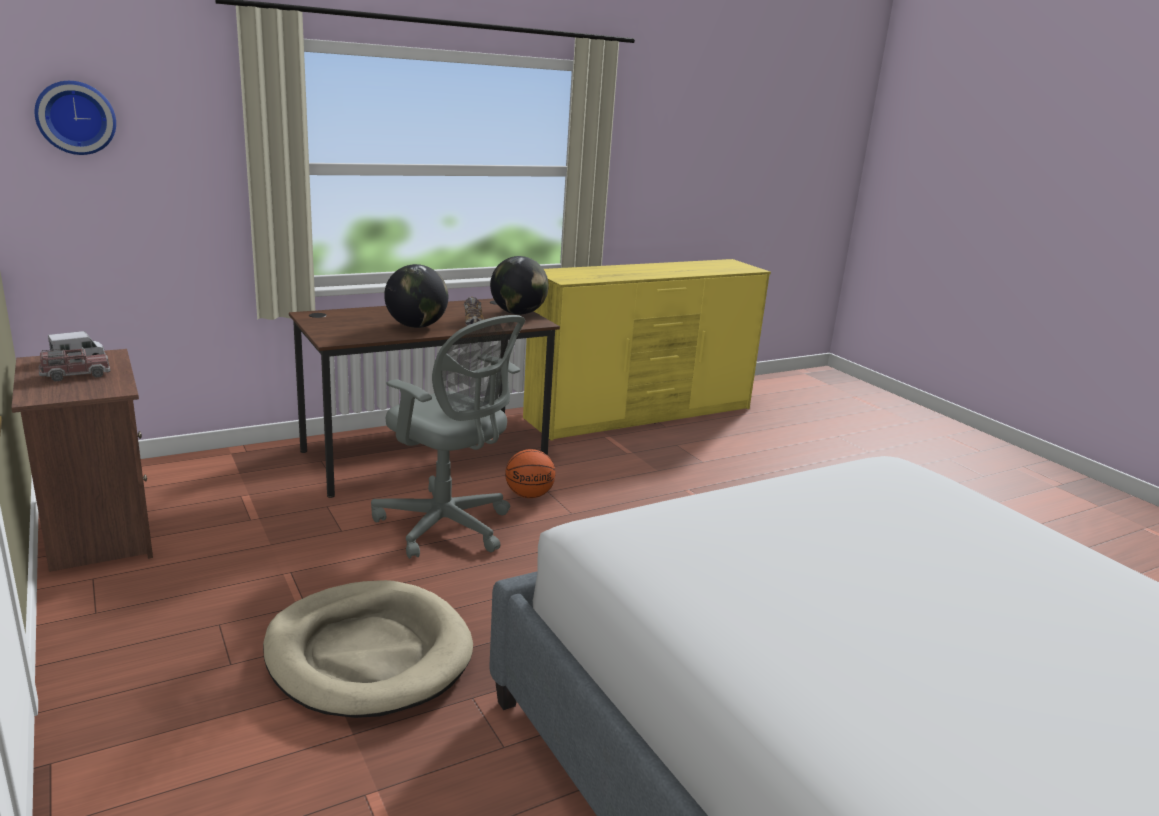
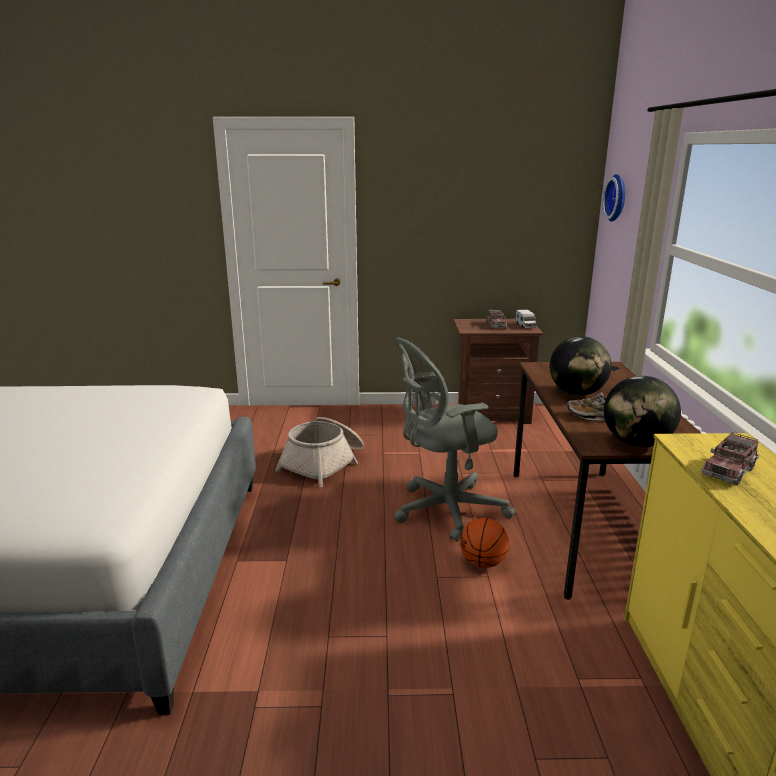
camera: 120 degrees right, 0 degrees up
(368, 654) = (324, 463): beige dog bed -> basket
(597, 275) = (728, 470): none -> toy truck

